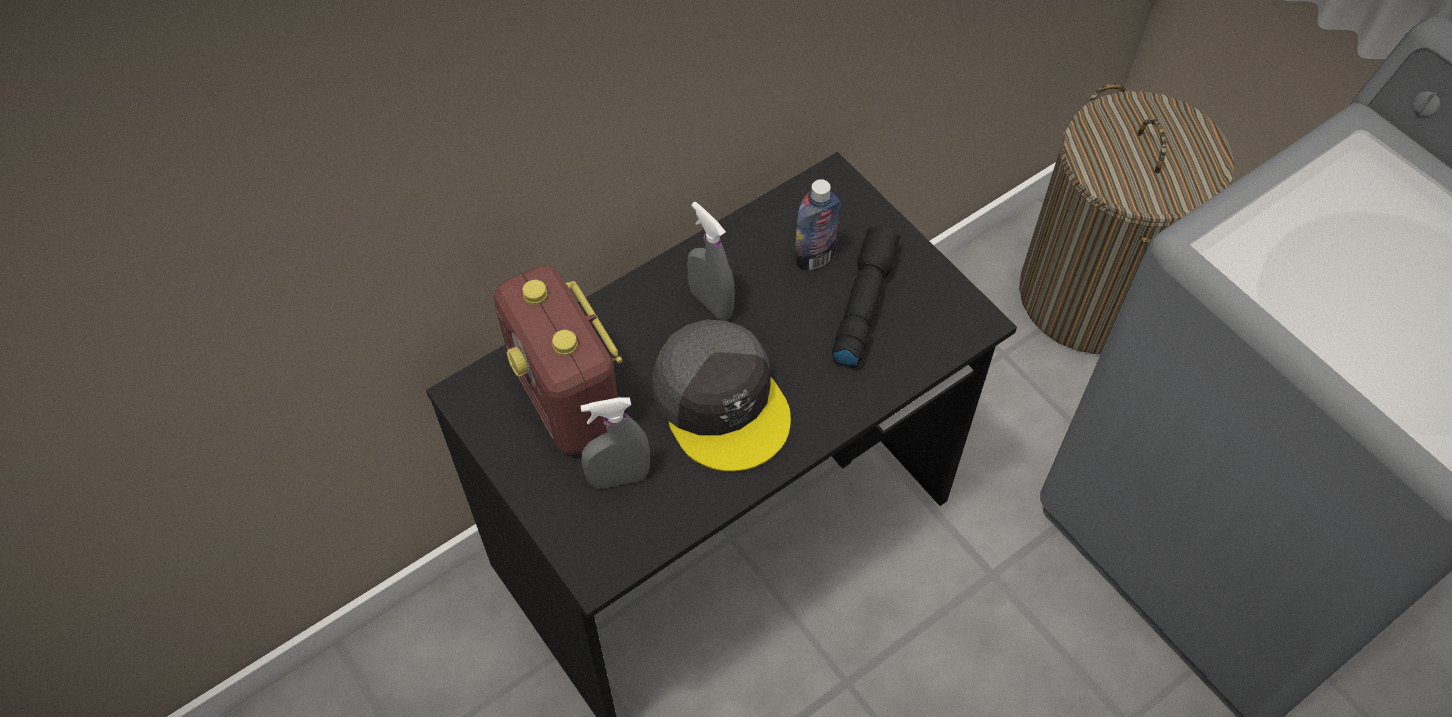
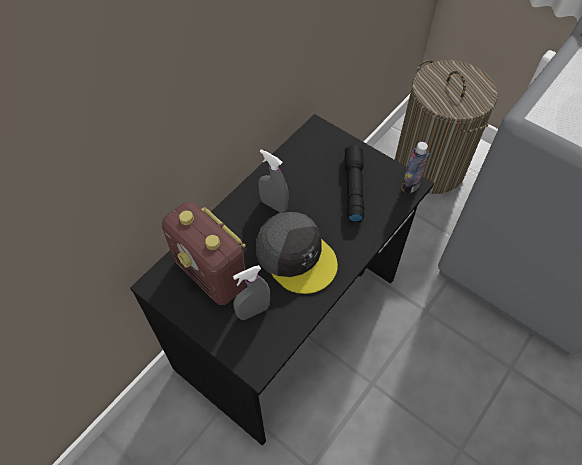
camera: 15 degrees left, 0 degrees up
(814, 258) = (320, 169): bottle -> bottle (410, 186)

